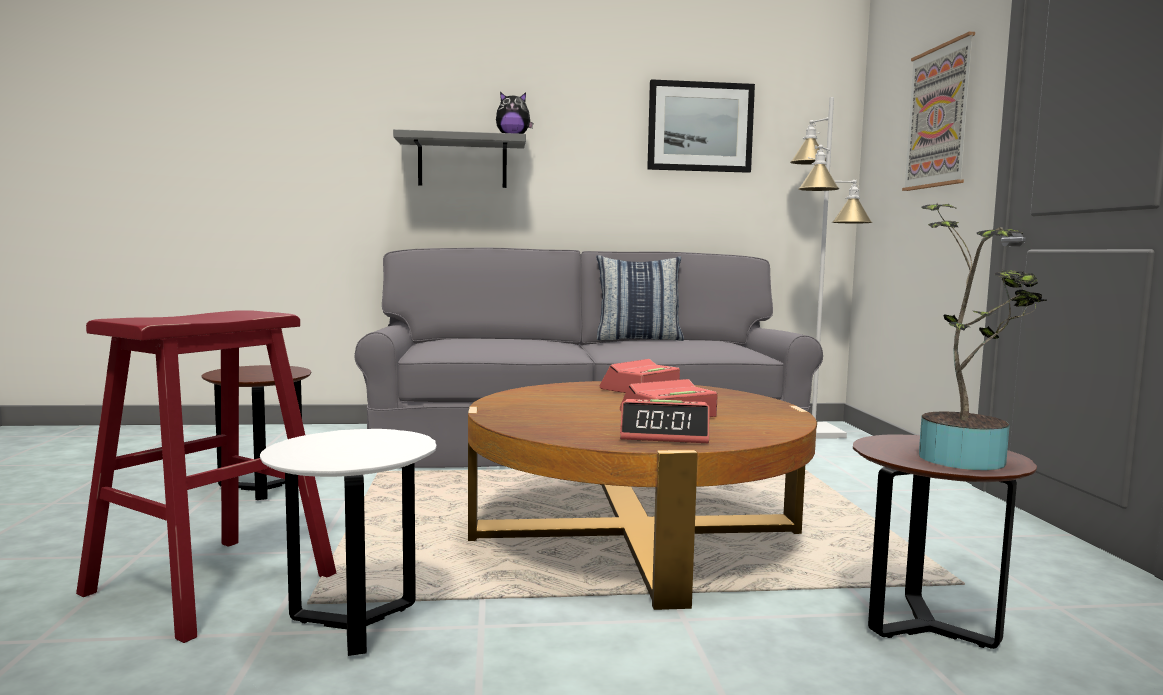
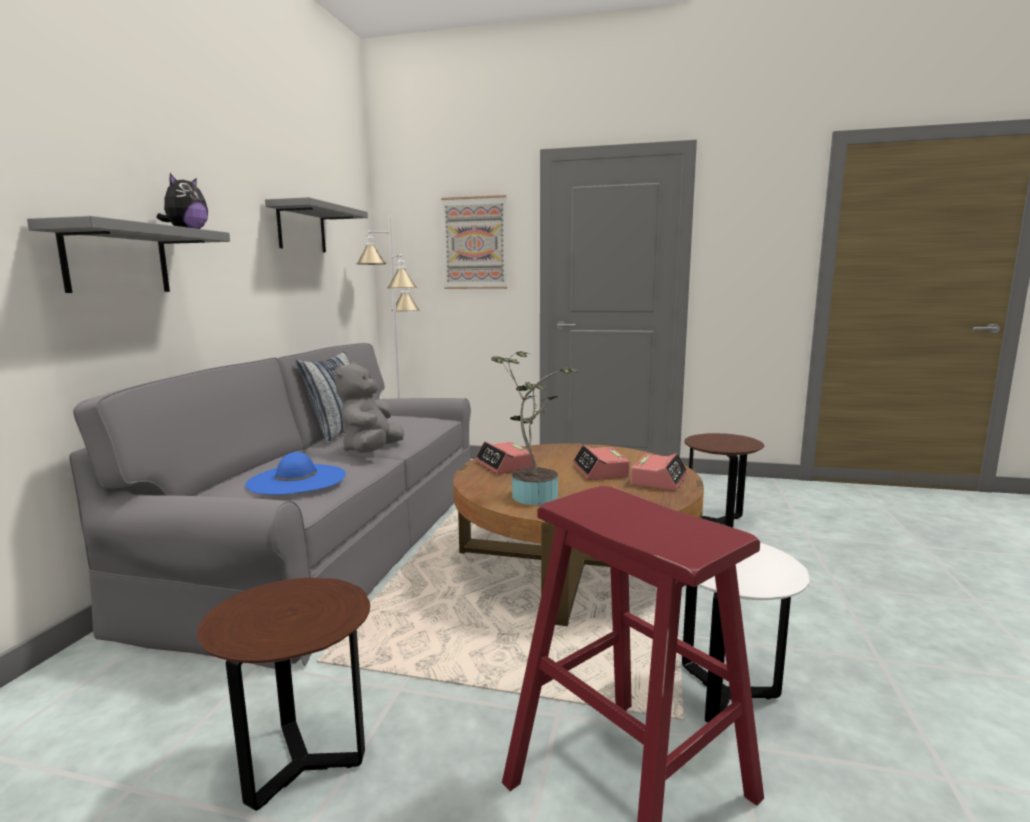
camera: 70 degrees left, 5 degrees up
(475, 343) = (297, 479): none -> blue hat
(592, 351) = (371, 451): none -> grey plush toy
(700, 127) = (301, 228): picture -> grey shelf
(968, 458) = (733, 440): potted plant -> potted plant (533, 494)

